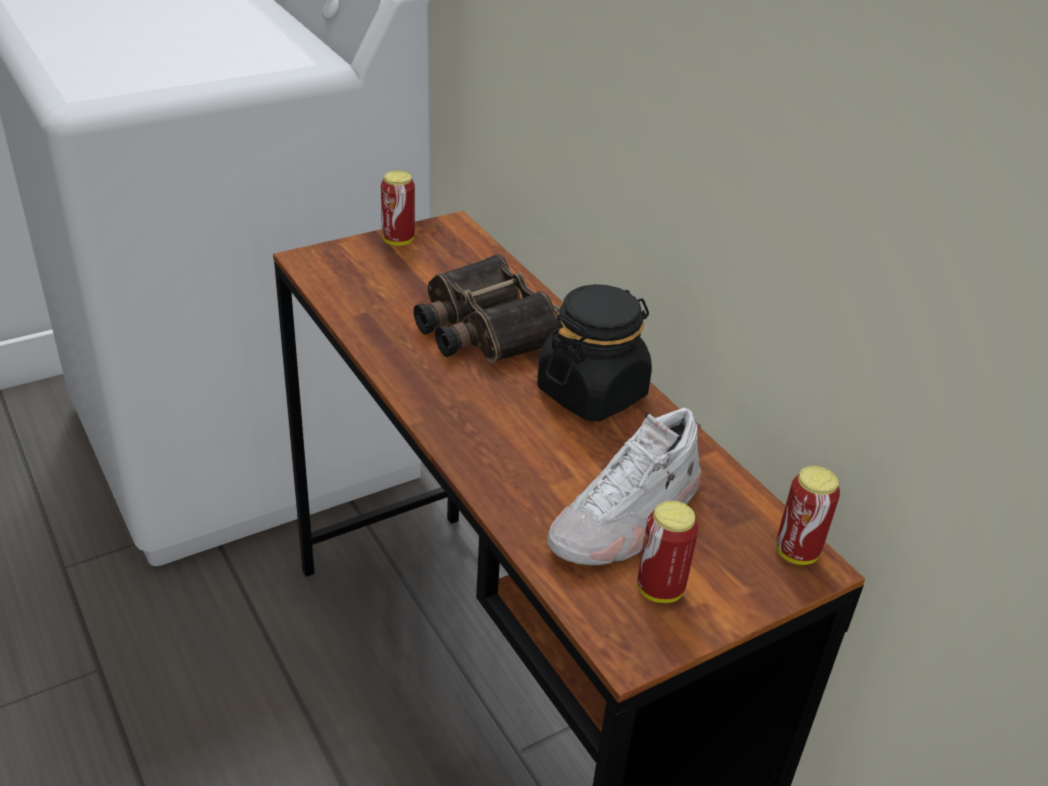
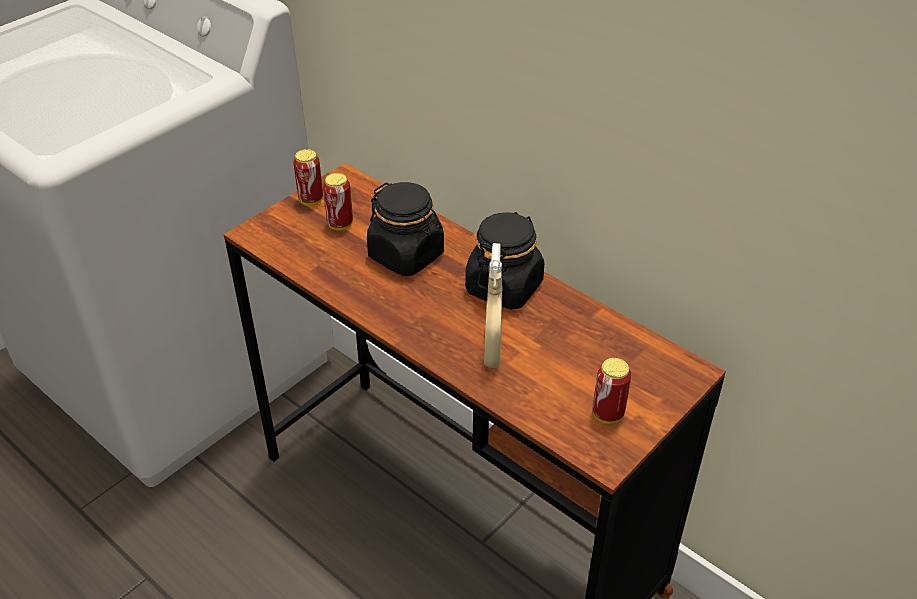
camera: 15 degrees left, 5 degrees up
(483, 327) = (406, 255): binoculars -> black jar
(535, 467) = (492, 352): none -> beige spray bottle
(627, 519) = (567, 372): white shoe -> none
(796, 552) = (679, 365): can -> can (340, 225)

